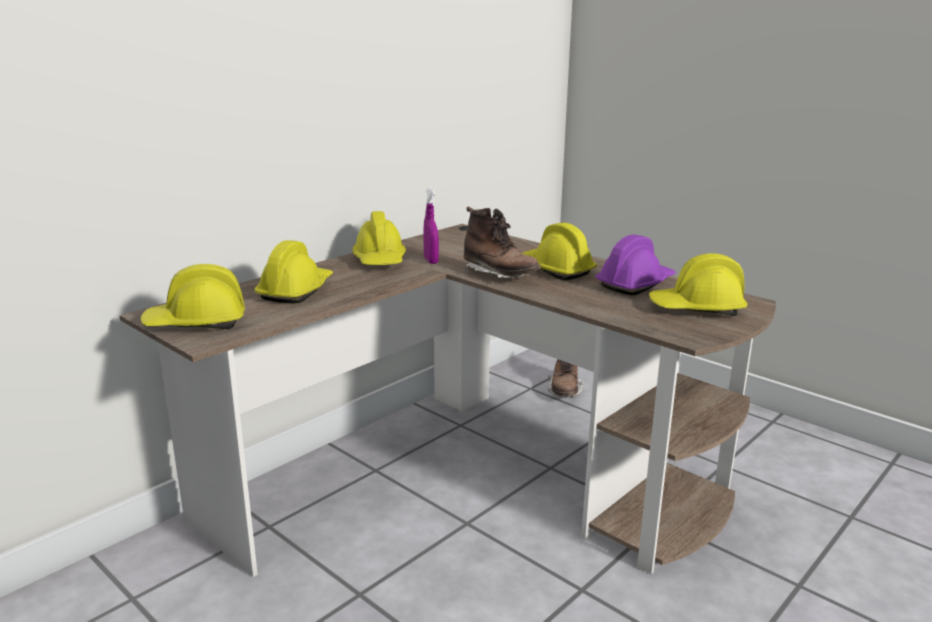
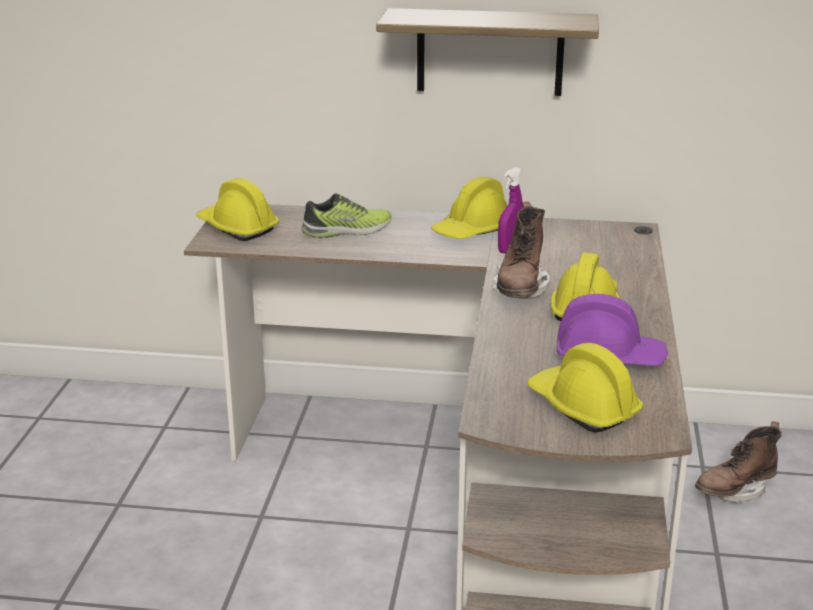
camera: 55 degrees right, 5 degrees up
(296, 291) = (347, 231): yellow hard hat -> shoe
(345, 102) = (490, 52): none -> shelf

